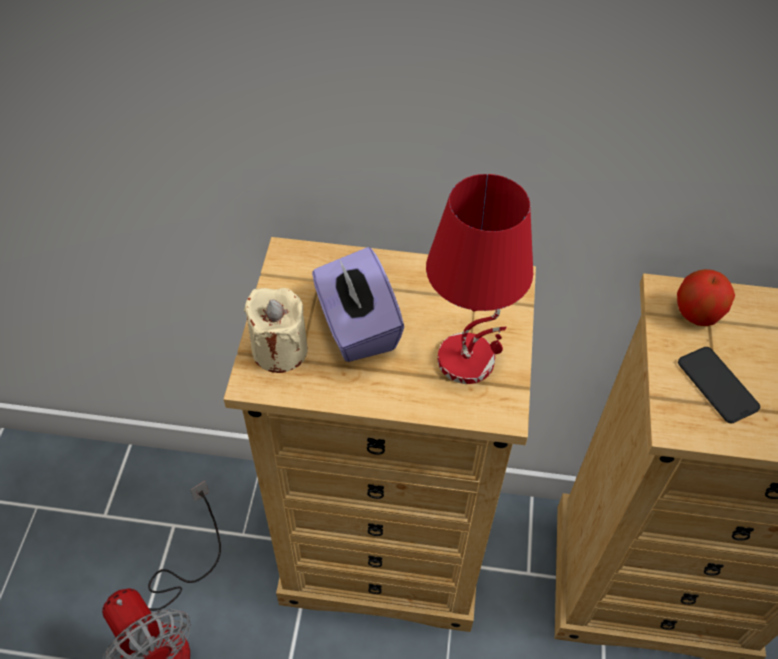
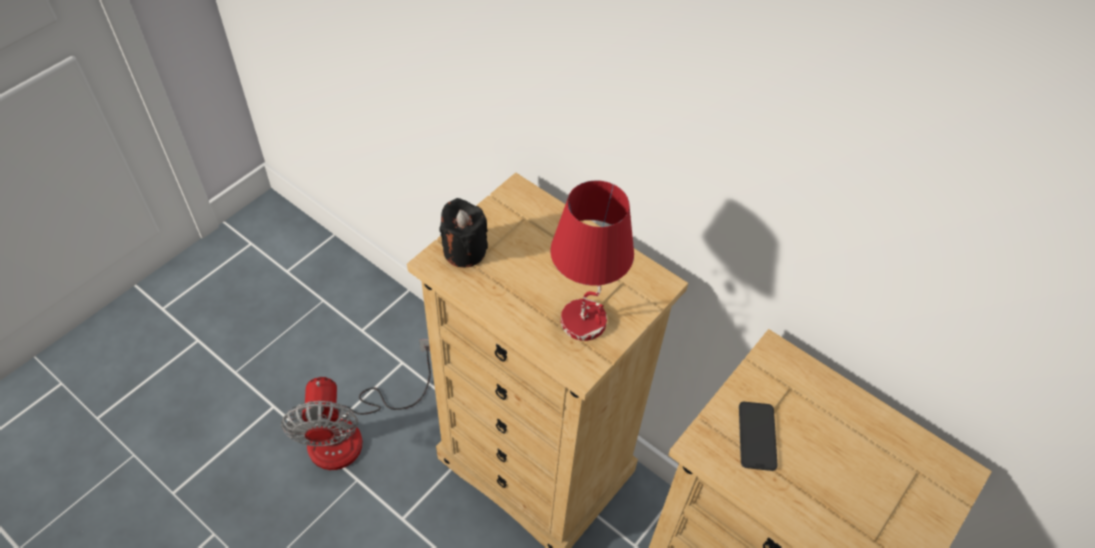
camera: 30 degrees right, 0 degrees up
(280, 350) = (464, 250): beige candle -> black candle
(356, 326) = (526, 260): purple tissue box -> none
(697, 314) = (785, 379): apple -> none

